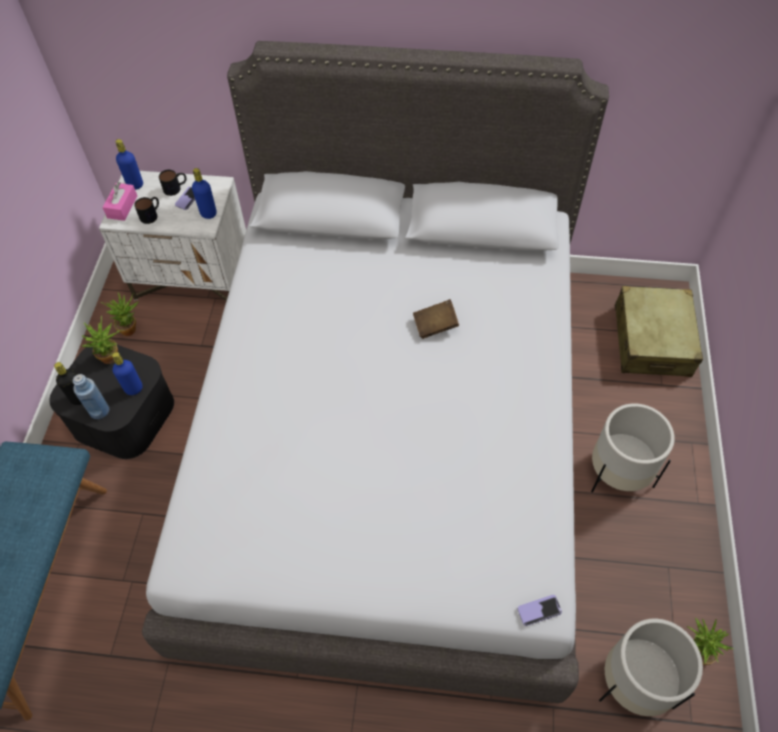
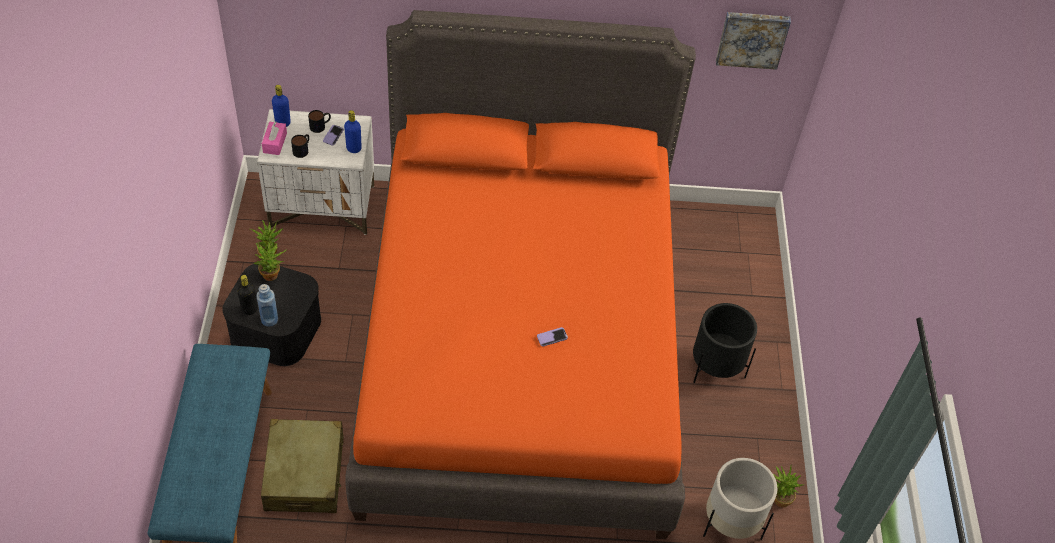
camera: 10 degrees left, 5 degrees down
(133, 388) = (297, 301): blue bottle -> none
(390, 441) = (519, 346): grey bed -> orange bed
(435, 325) = (562, 240): brown book -> none
(539, 610) = (654, 440): phone -> phone (552, 337)
(618, 473) = (716, 367): white planter -> black planter
(652, 341) = (743, 258): beige suitcase -> beige suitcase (305, 474)
(683, 72) = (752, 38): none -> picture

